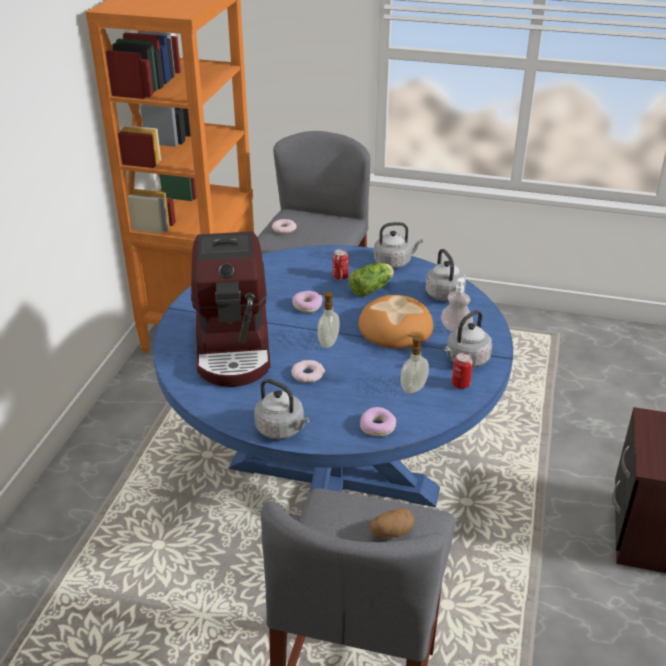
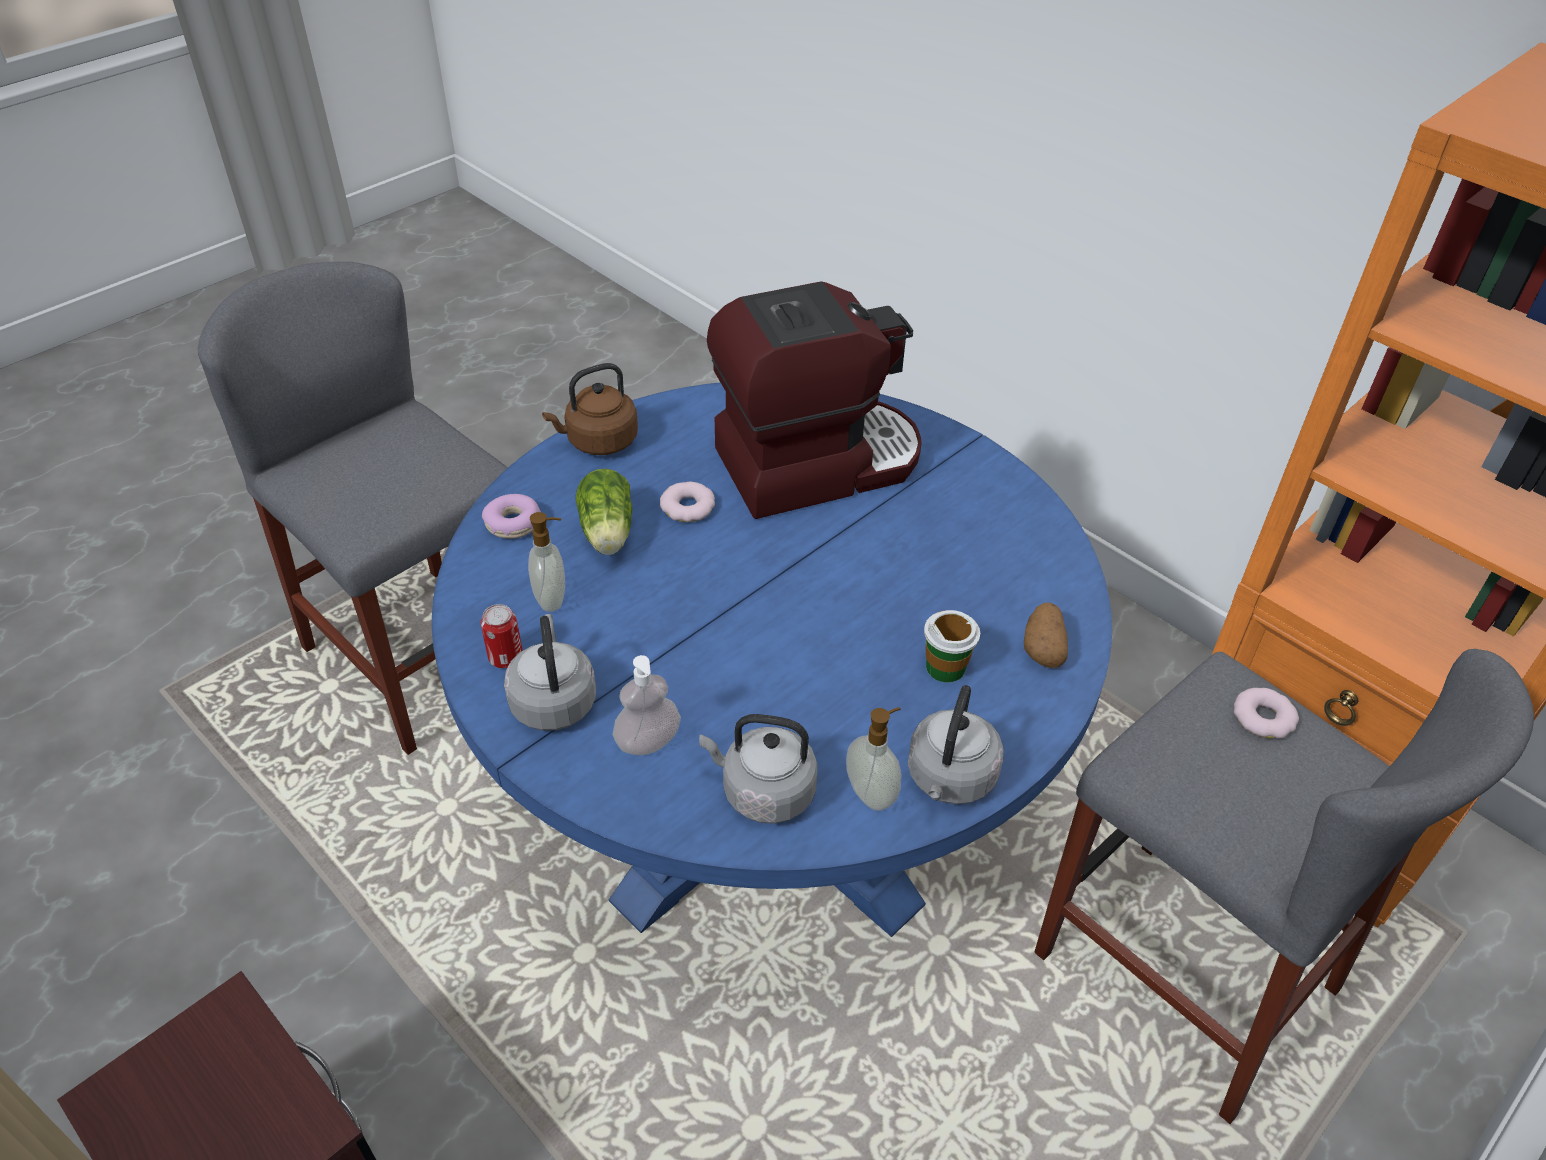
camera: 120 degrees right, 10 degrees up
(235, 348) = (816, 462): coffee machine -> coffee machine turned 135 degrees clockwise
(282, 429) = (598, 442): grey kettle -> brown kettle
(307, 306) = (875, 581): donut -> none
(327, 342) = (748, 560): soap dispenser -> soap dispenser (872, 793)
(340, 277) = (945, 667): can -> cup
(372, 288) = (870, 693): lettuce -> lettuce (607, 534)
(391, 532) = (372, 491): potato -> potato (1043, 648)
(394, 328) = (720, 658): bread -> none

